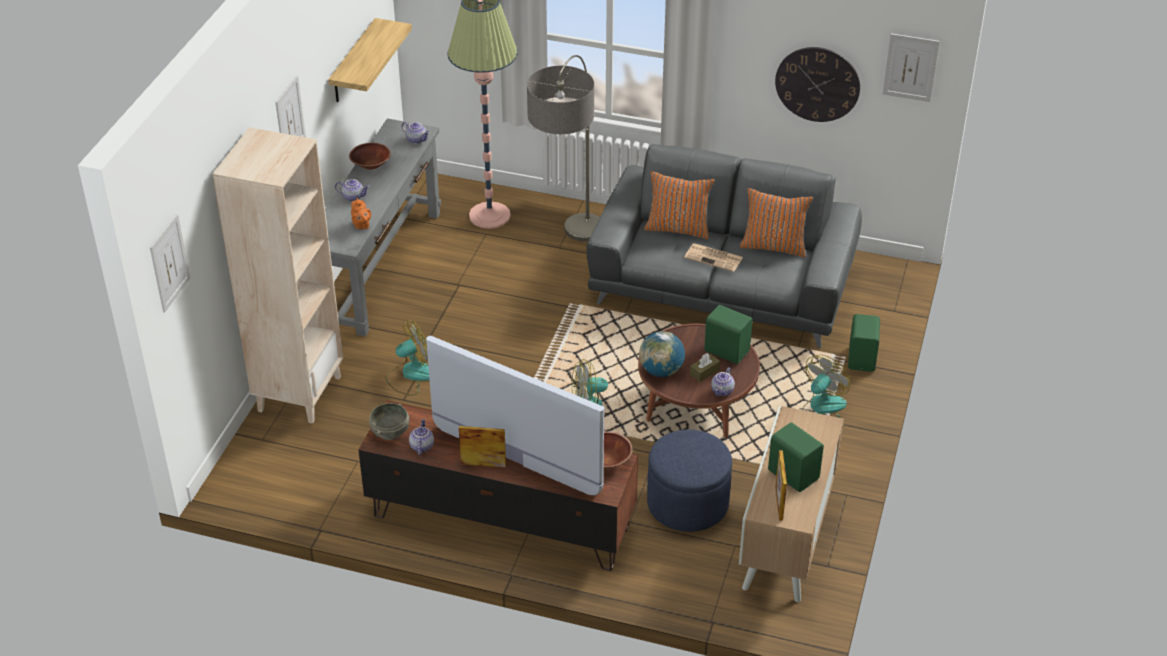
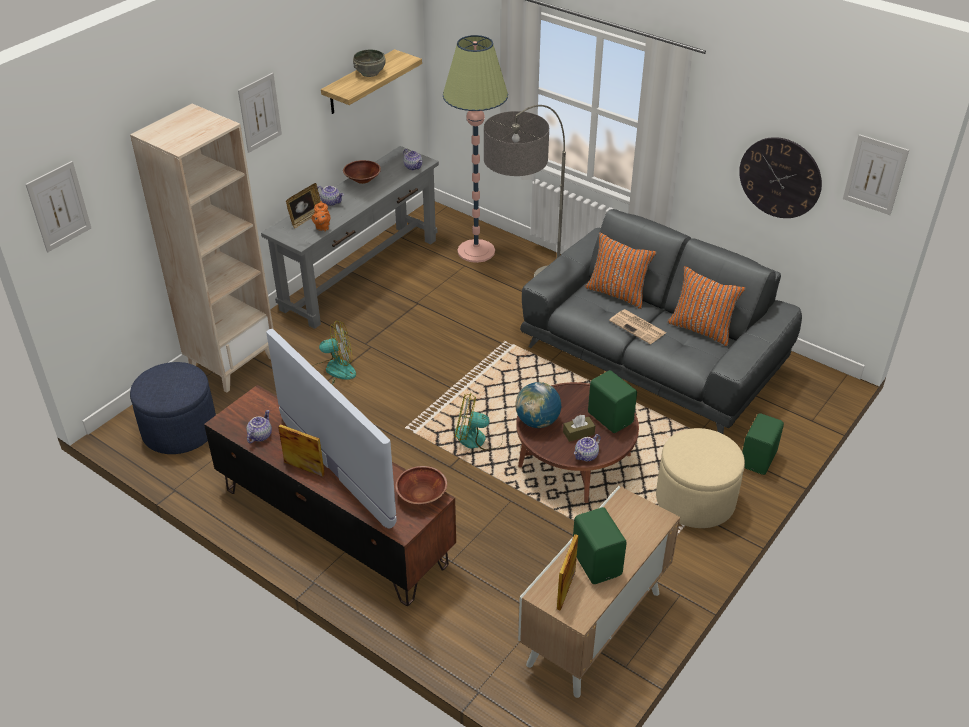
camera: 20 degrees right, 0 degrees up
(337, 220) = (305, 219): none -> picture frame
(390, 432) = (241, 415): grey bowl -> grey bowl (370, 73)
(687, 503) = (516, 559): blue ottoman -> blue ottoman (179, 430)
(822, 409) = (695, 500): fan -> beige ottoman

